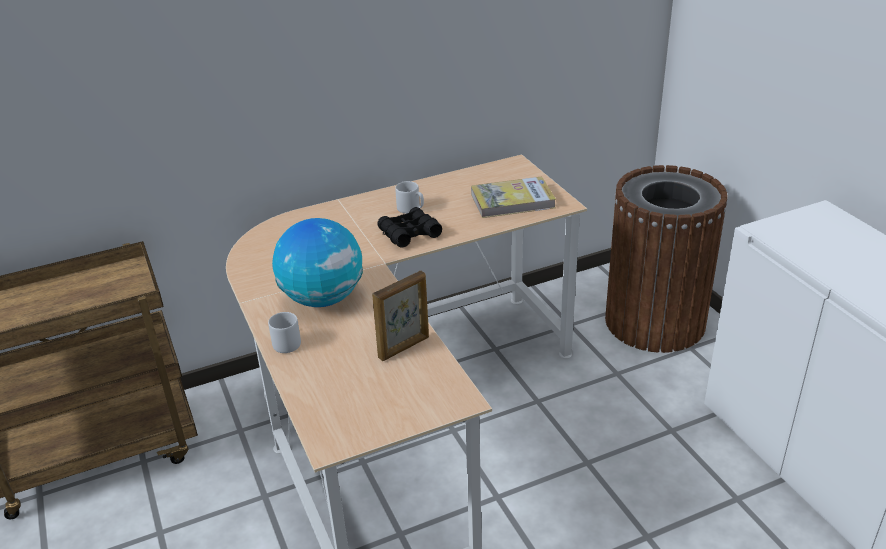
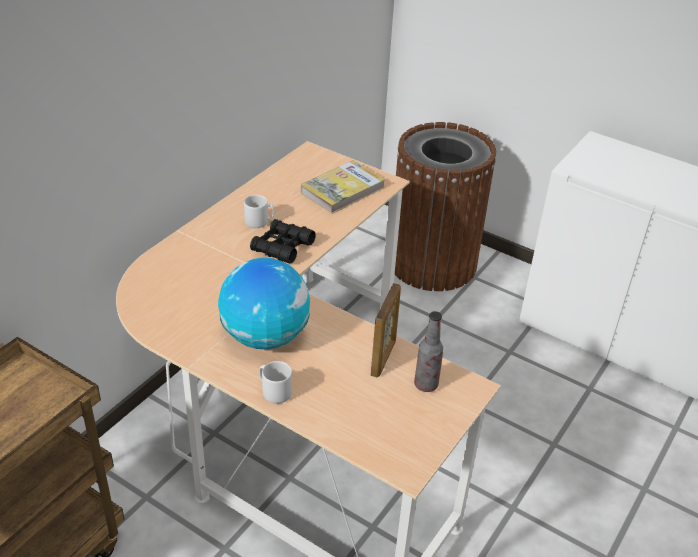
camera: 35 degrees left, 5 degrees up
(420, 382) = (426, 384): none -> bottle

